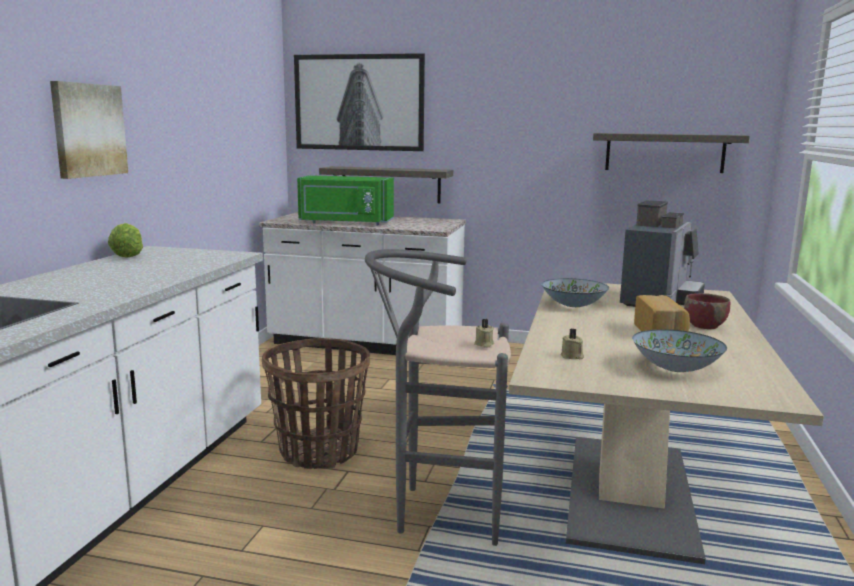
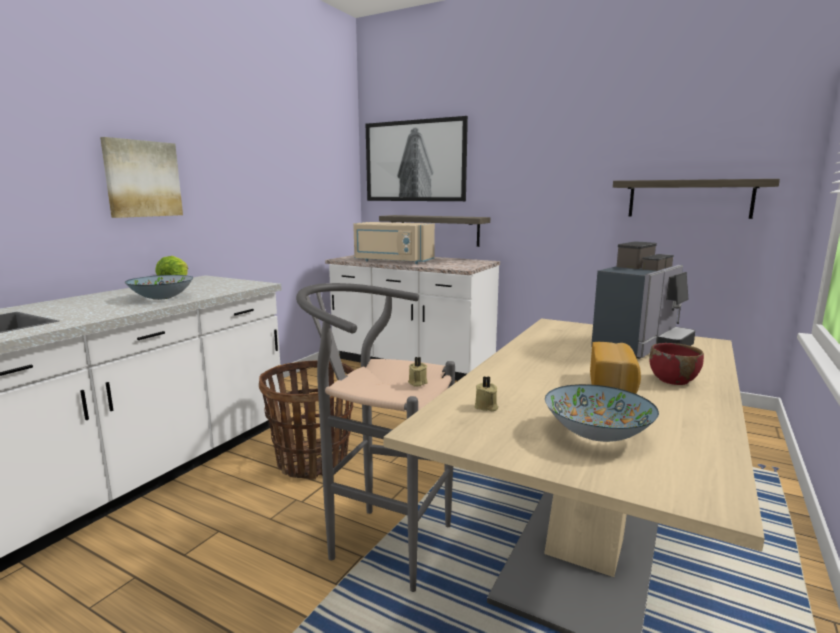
camera: 15 degrees right, 0 degrees up
(345, 223) = (392, 261): green microwave -> beige microwave
(573, 305) = (542, 346): bowl -> bowl (162, 298)

